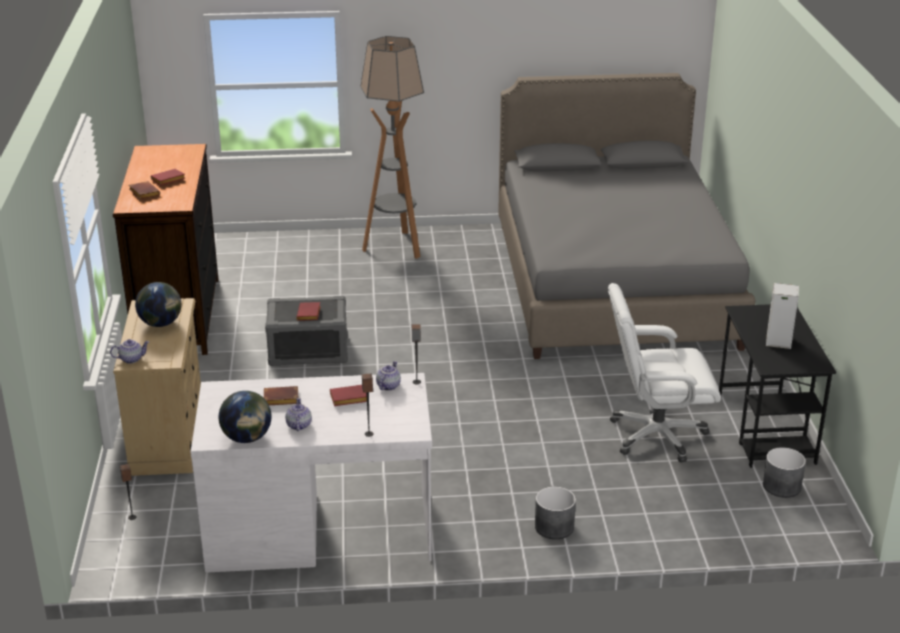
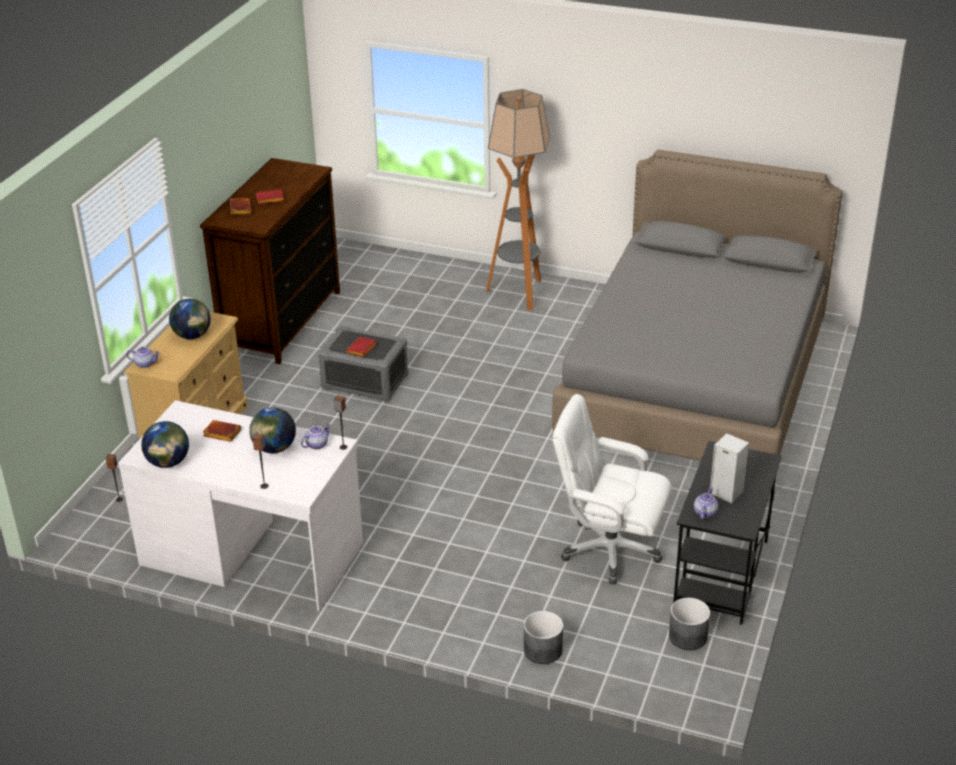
camera: 25 degrees right, 5 degrees up
(298, 425) = (216, 462): teapot -> teapot (704, 512)
(348, 399) = (274, 448): red book -> globe
(554, 527) = (445, 612): grey planter -> grey planter (542, 650)

